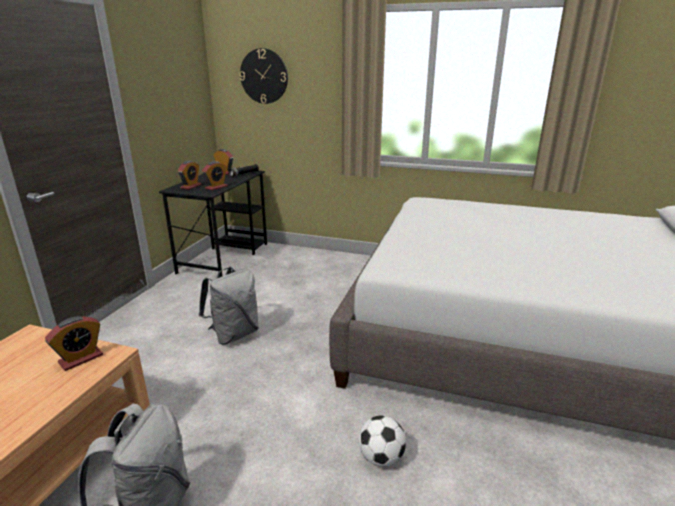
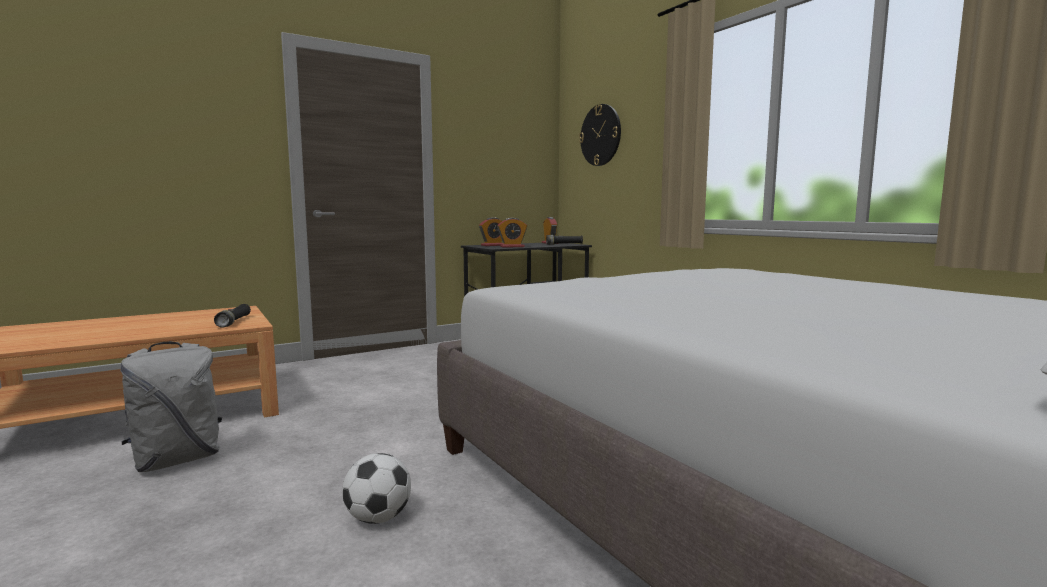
camera: 40 degrees right, 15 degrees down
(81, 359) = (234, 322): alarm clock -> black flashlight
(234, 334) = (434, 386): grey backpack -> none

